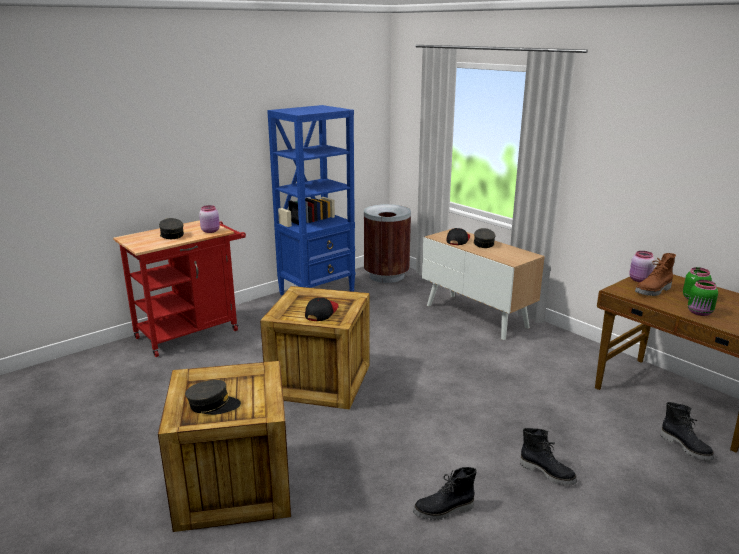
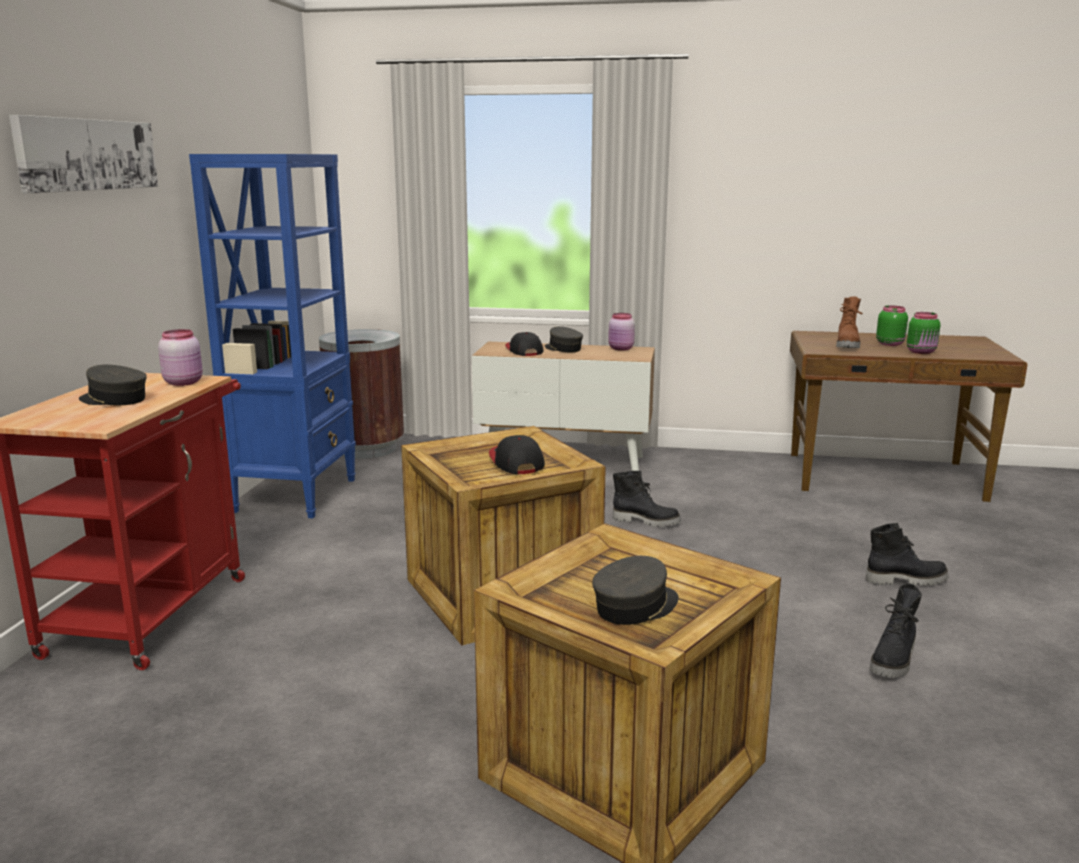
camera: 40 degrees left, 5 degrees down
(196, 116) = (87, 155): none -> picture
(639, 280) = (814, 340): pink jar -> pink jar (621, 349)
(686, 447) = (954, 511): black boot -> black boot (646, 521)

